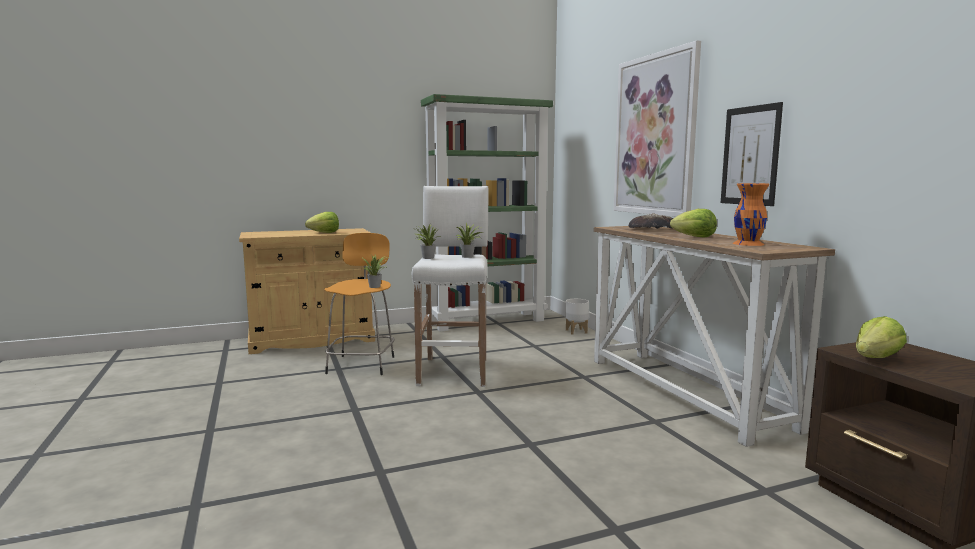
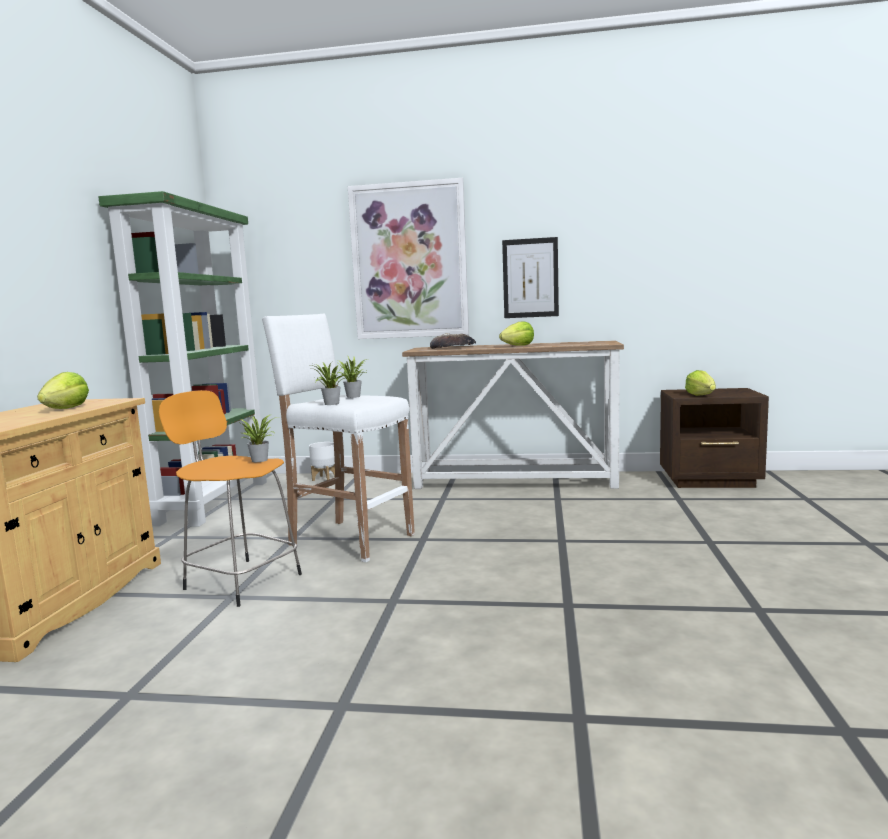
camera: 60 degrees left, 0 degrees up
(748, 243) = (574, 343): orange vase -> none

